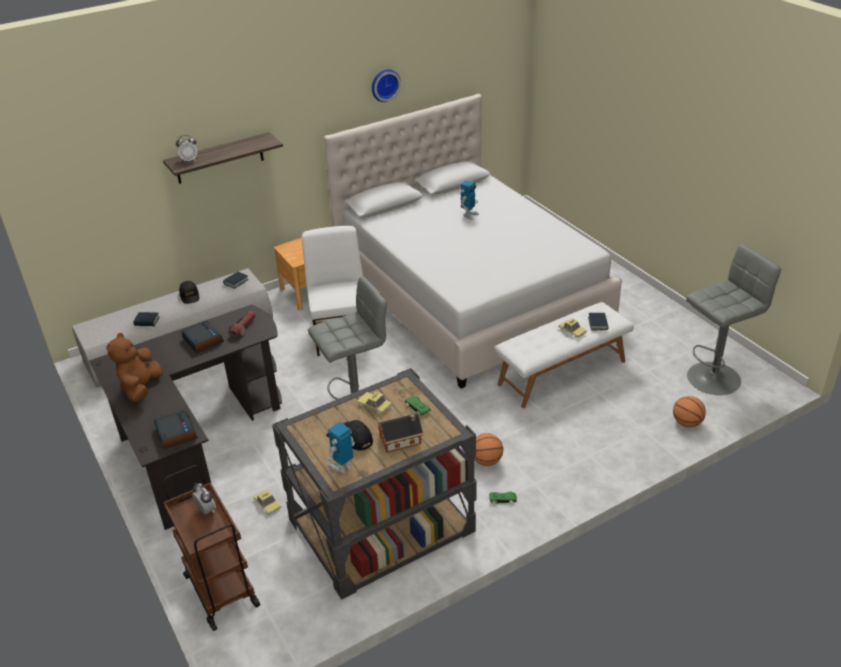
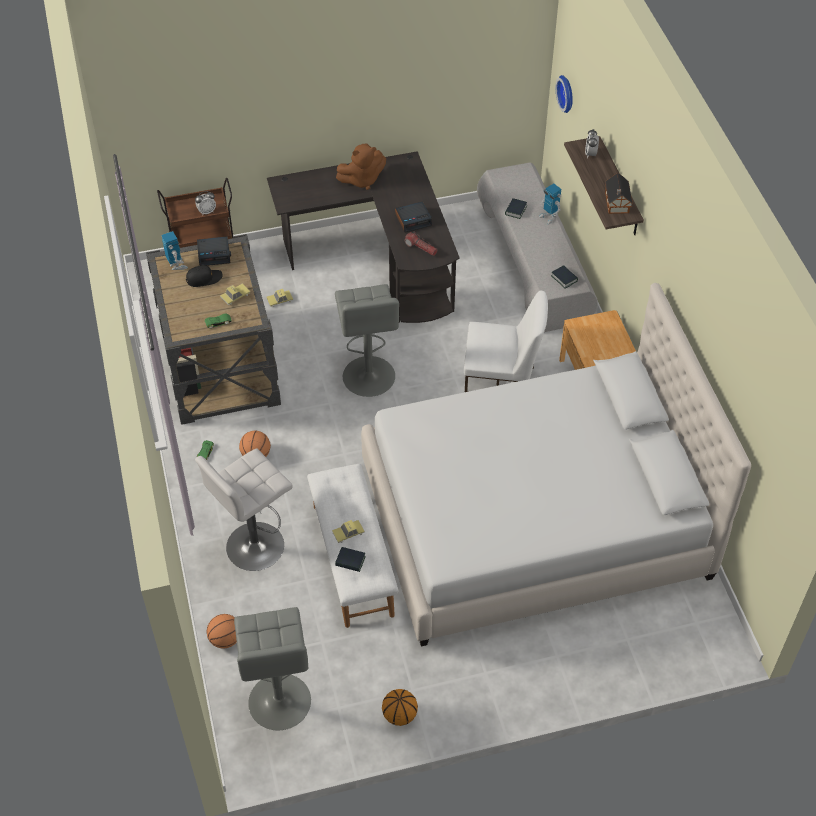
camera: 105 degrees right, 15 degrees up
(141, 388) = (362, 180): brown plush toy -> brown plush toy turned 135 degrees clockwise
(176, 433) = (293, 196): alarm clock -> alarm clock (214, 254)
(190, 296) = (550, 242): black cap -> none
(384, 84) = (708, 321): wall clock -> wall clock (567, 93)
(402, 440) = (185, 304): toy house -> toy house (616, 203)
(469, 215) = (572, 471): toy robot -> toy robot (549, 217)
(587, 432) = (254, 546): none -> white stool
(674, 321) = (399, 715): none -> basketball

